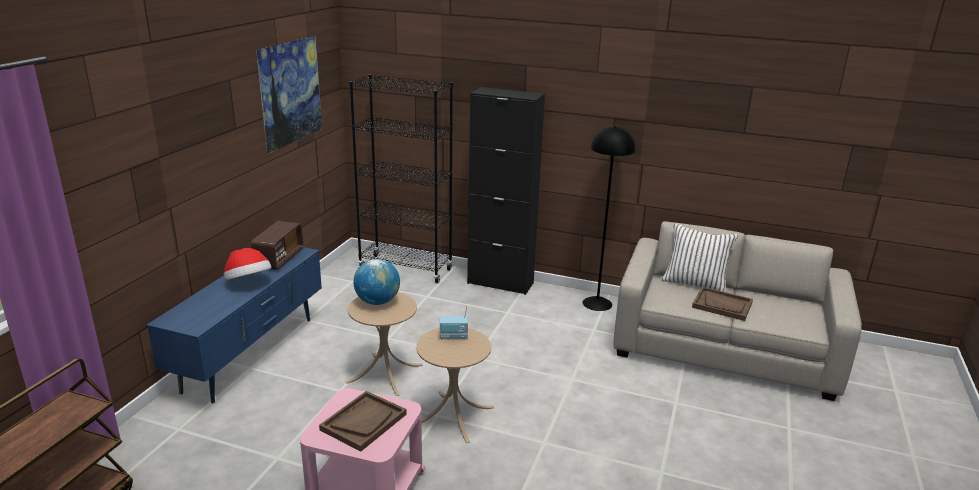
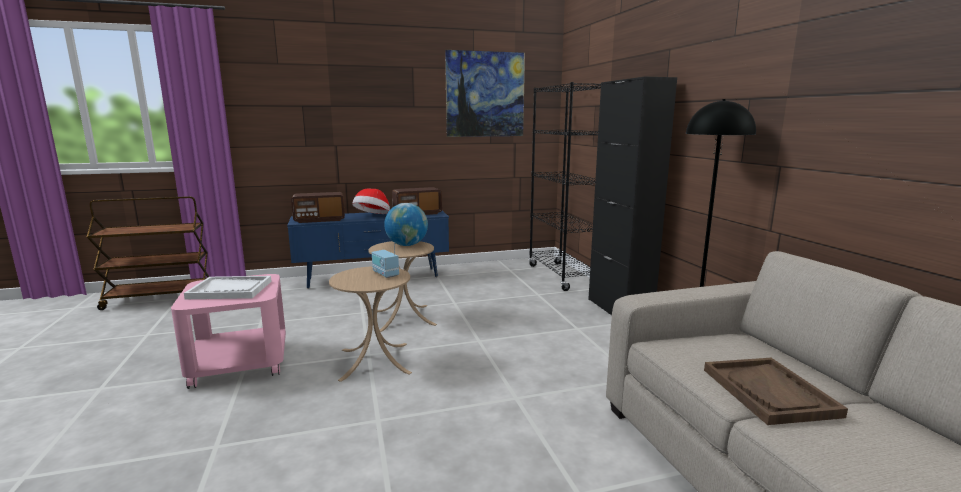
camera: 55 degrees right, 10 degrees down
(209, 313) = (319, 220): none -> radio
(363, 422) = (230, 290): brown tray -> white tray
(694, 283) = (783, 358): white pillow -> none

